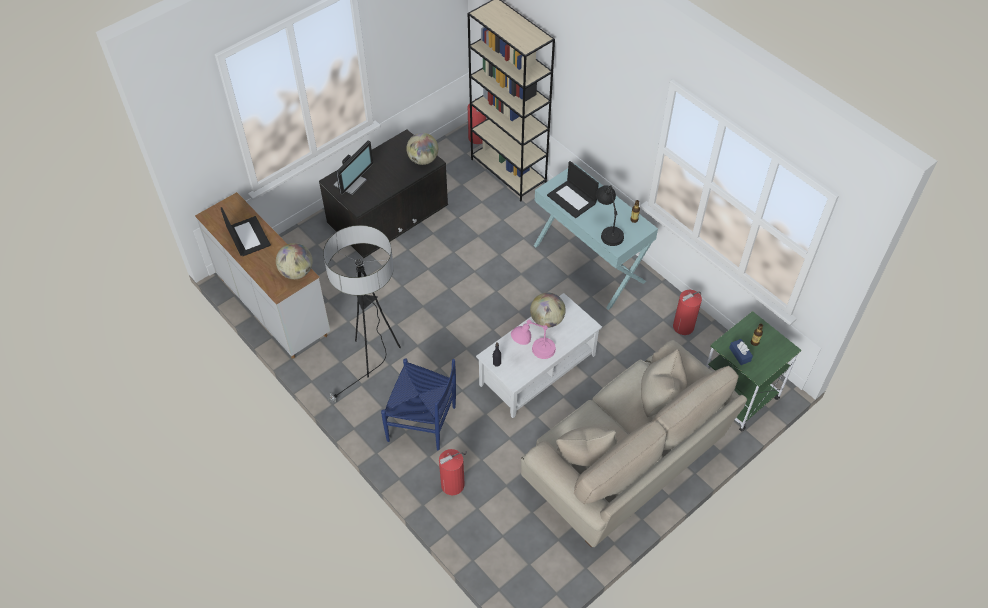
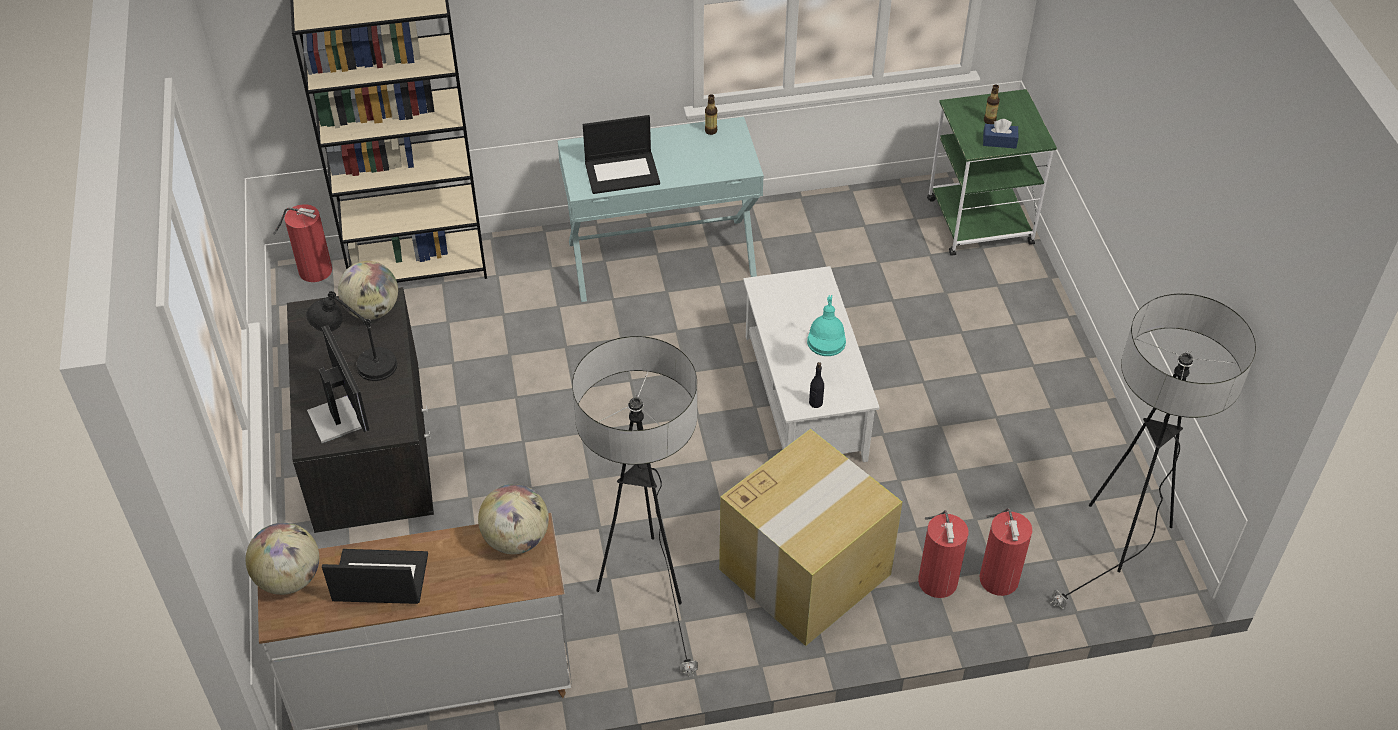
camera: 60 degrees left, 5 degrees down
(423, 422) = (806, 570): blue chair -> cardboard box
(533, 352) = (825, 355): pink table lamp -> turquoise table lamp
(537, 566) = (1122, 542): none -> floor lamp
(547, 320) = (779, 316): globe -> globe (289, 578)
(608, 229) = (706, 162): black table lamp -> black table lamp (359, 363)
(626, 461) = (1012, 374): beige sofa -> none
(684, 326) = (838, 217): fire extinguisher -> fire extinguisher (998, 577)

